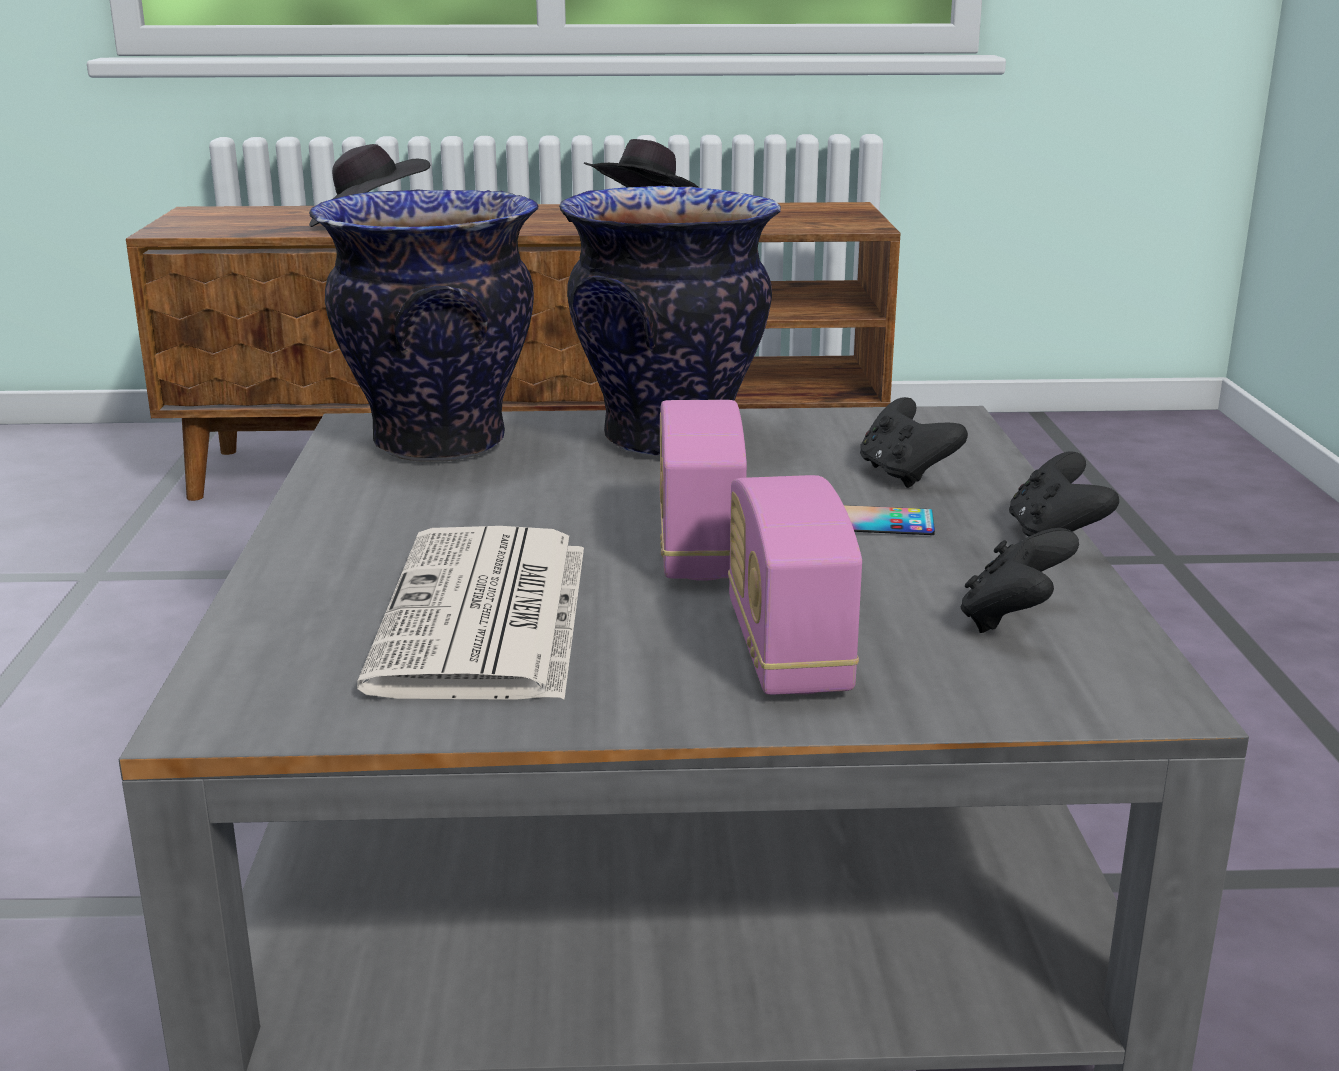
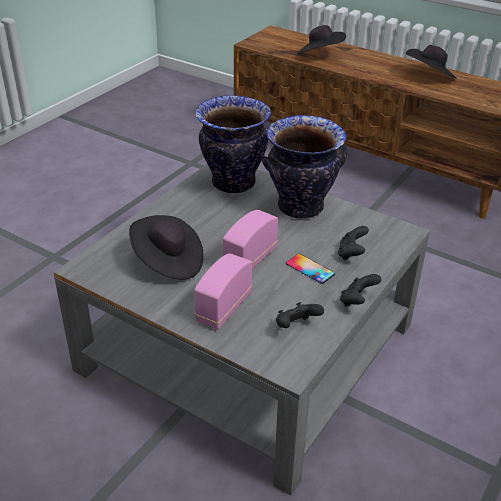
camera: 35 degrees right, 15 degrees up
(486, 617) = (168, 262): newspaper -> black hat

